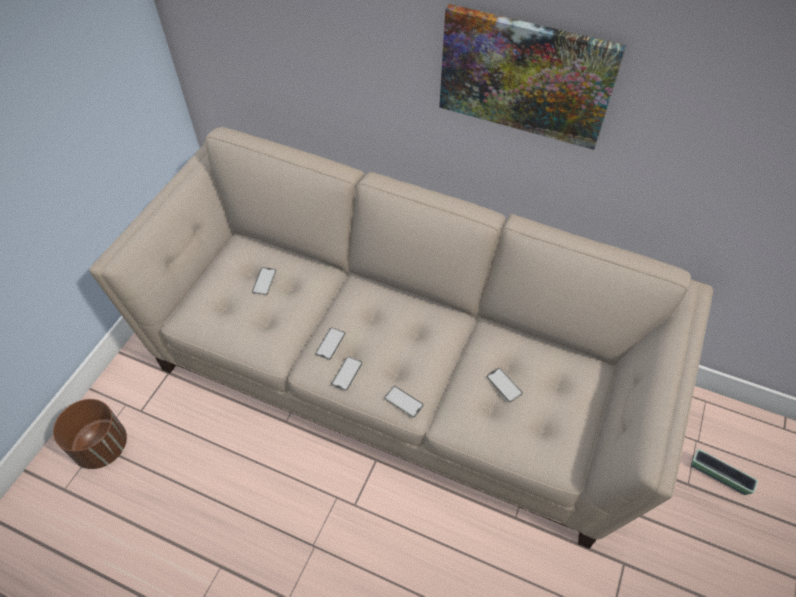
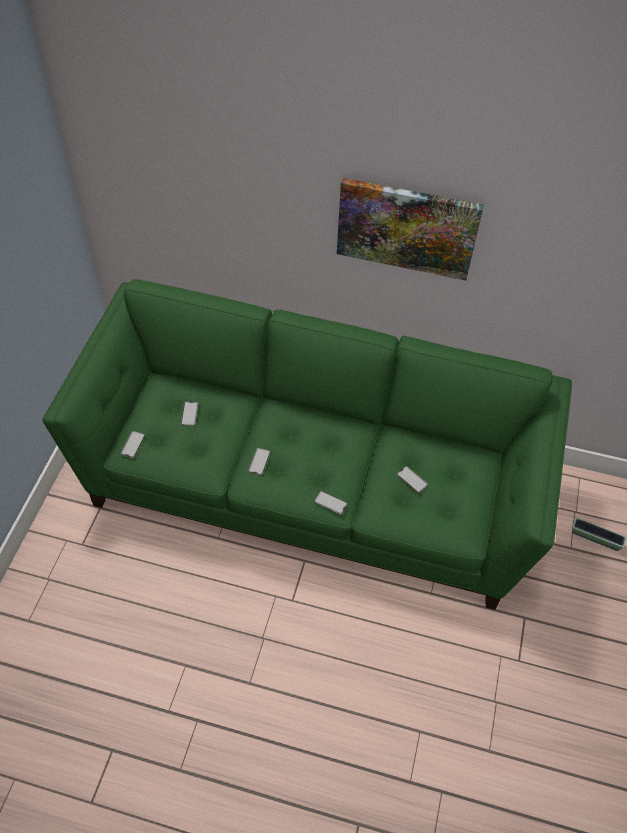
camera: 10 degrees left, 0 degrees up
(102, 446) = (54, 579): brown planter -> none
(347, 373) = (278, 485): phone -> phone (133, 444)
(399, 371) = (312, 482): beige sofa -> green sofa

